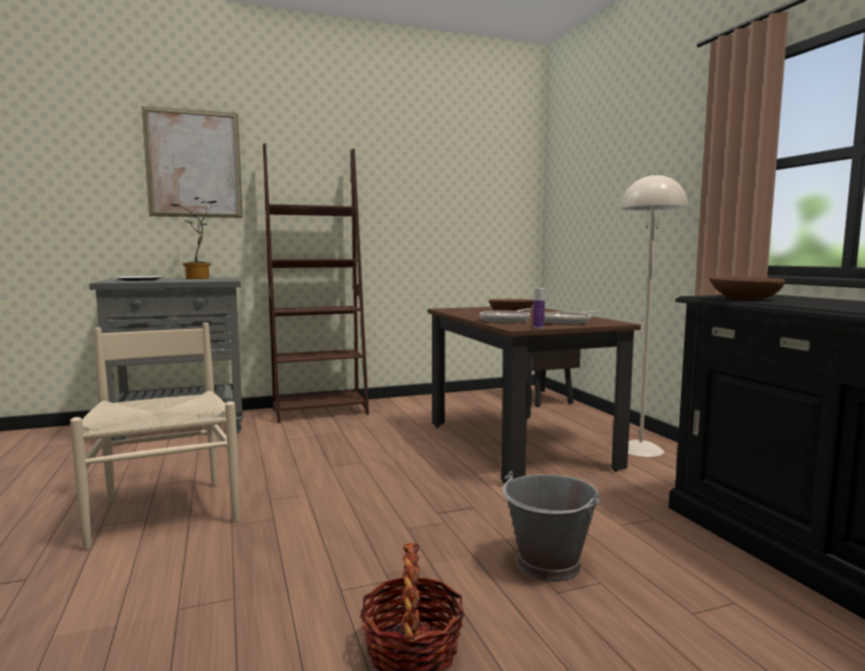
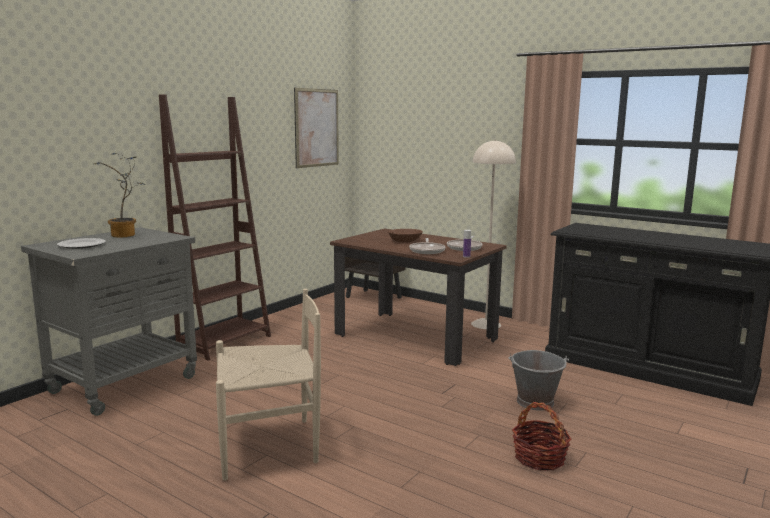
camera: 35 degrees left, 5 degrees up
(165, 511) = (269, 446): beige chair -> beige chair turned 135 degrees clockwise
(194, 164) = (95, 115): picture -> picture (317, 128)
(744, 298) = (589, 232): brown bowl -> none

